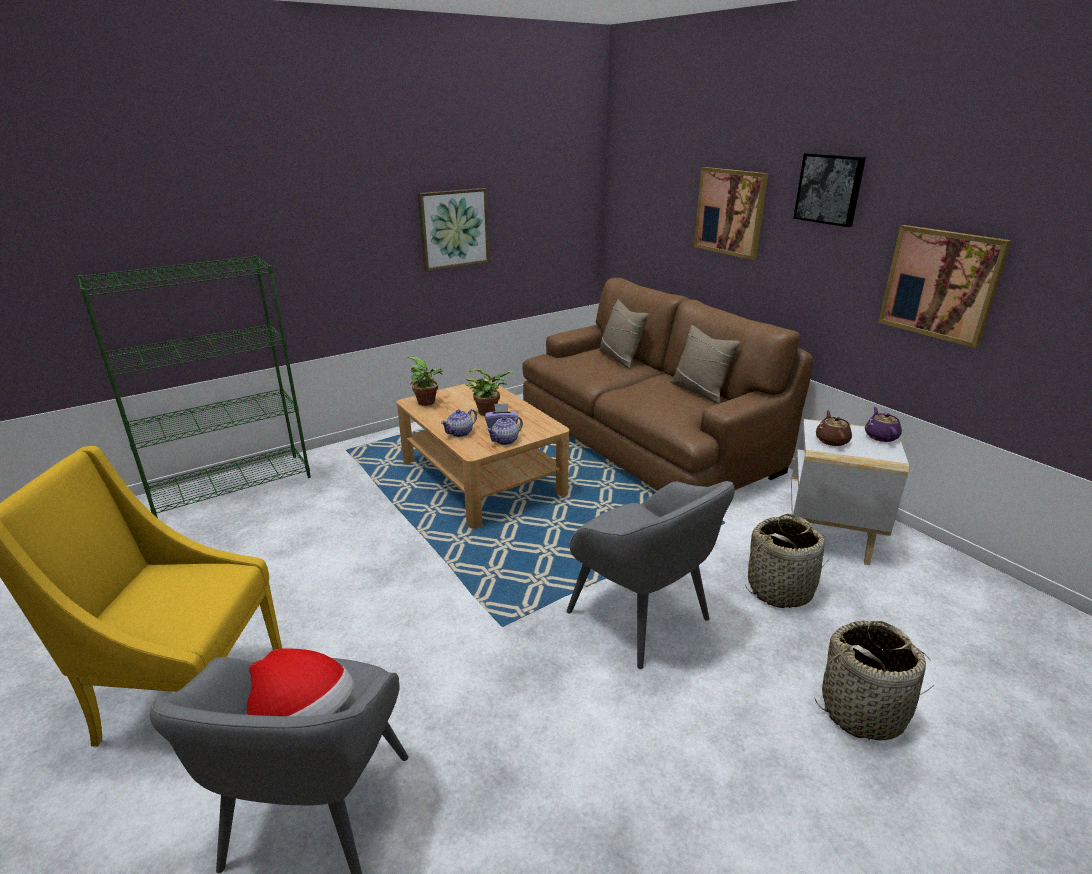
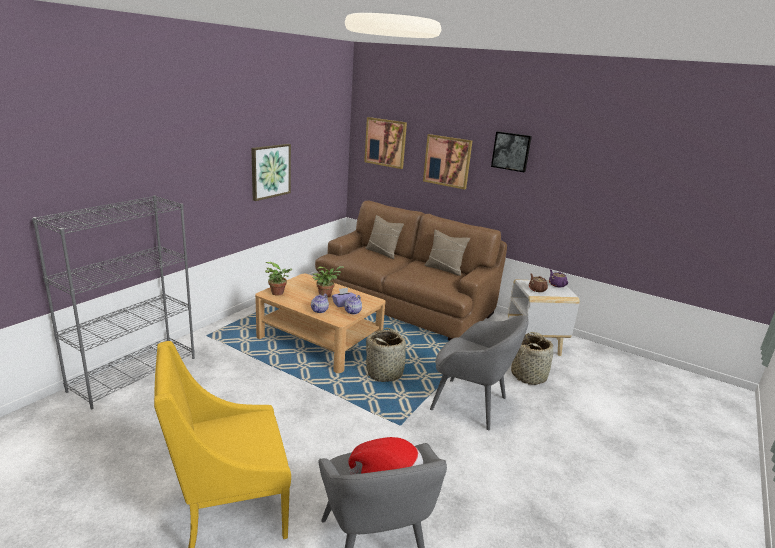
camera: 25 degrees left, 5 degrees down
(232, 485) = (134, 373): green bookcase -> grey bookcase
(863, 710) = (599, 425): basket -> basket (385, 373)
(940, 284) = (576, 202): picture -> picture (385, 142)

